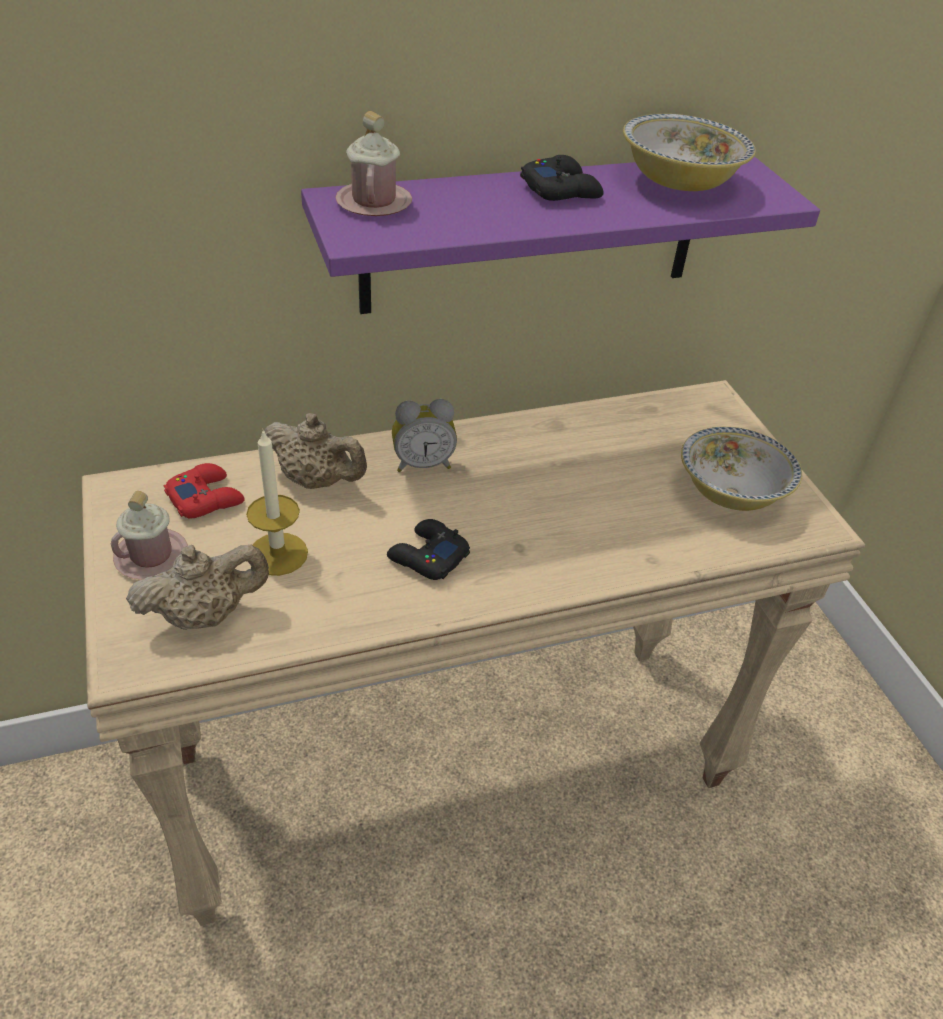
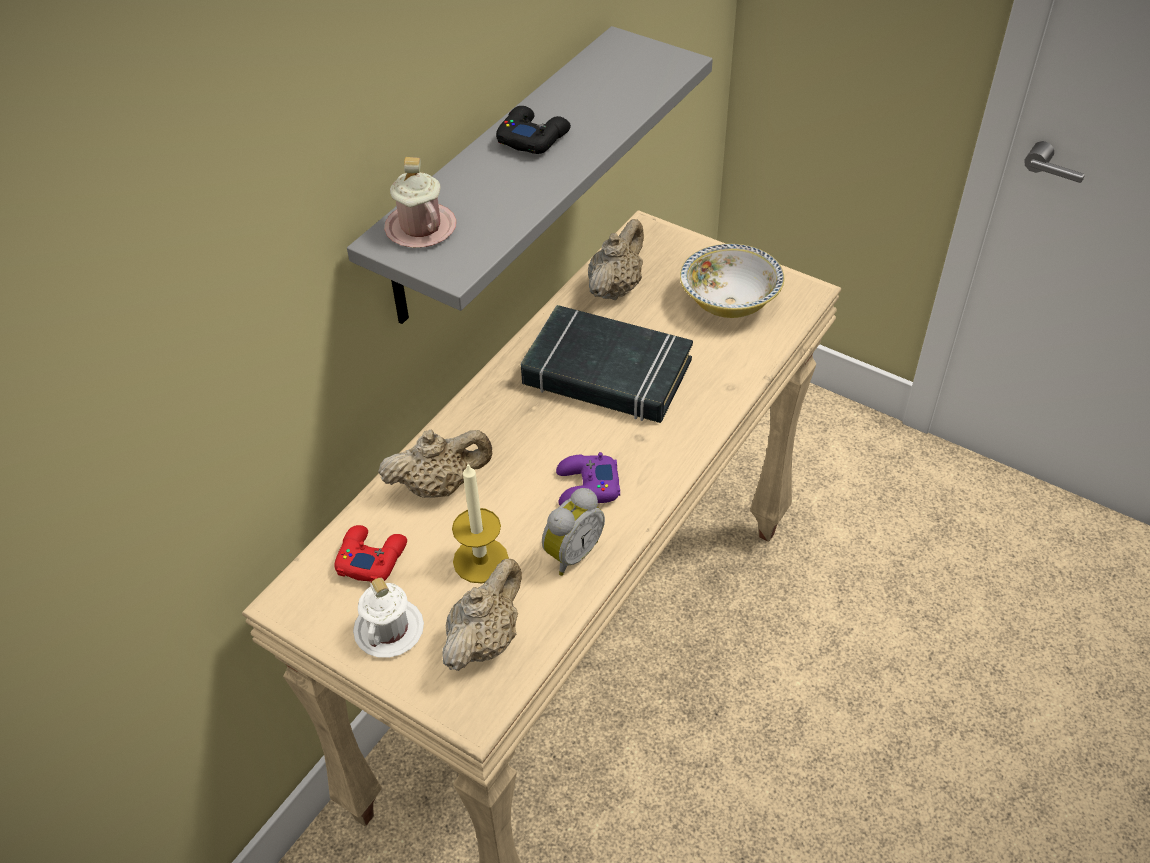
camera: 35 degrees left, 5 degrees up
(151, 556) = (389, 630): pink mug -> white mug
(422, 463) = (501, 419): alarm clock -> alarm clock (571, 553)
(427, 556) = (586, 487): black game controller -> purple game controller
(533, 233) = (496, 178): purple shelf -> grey shelf
(549, 482) = (606, 374): none -> black book
(635, 425) = (615, 288): none -> beige teapot
(679, 182) = (600, 83): bowl -> none

